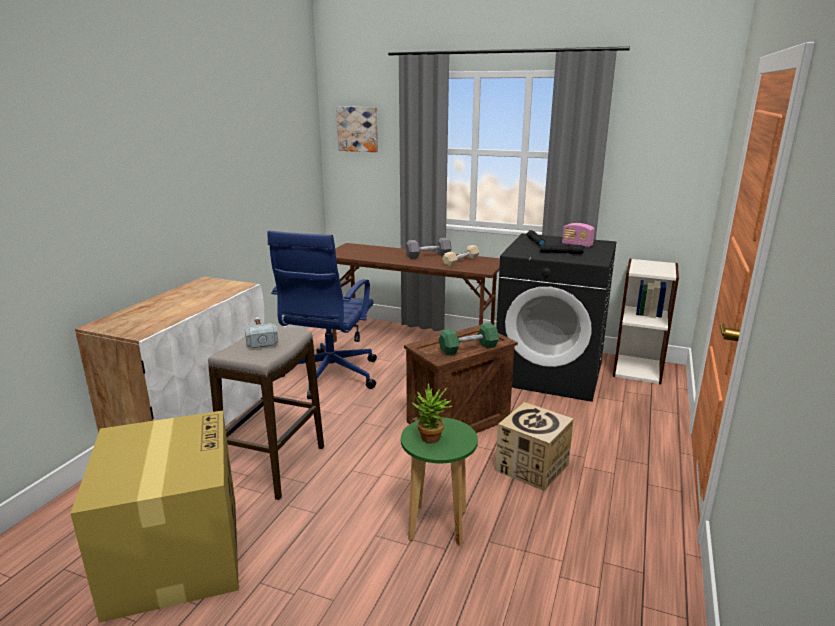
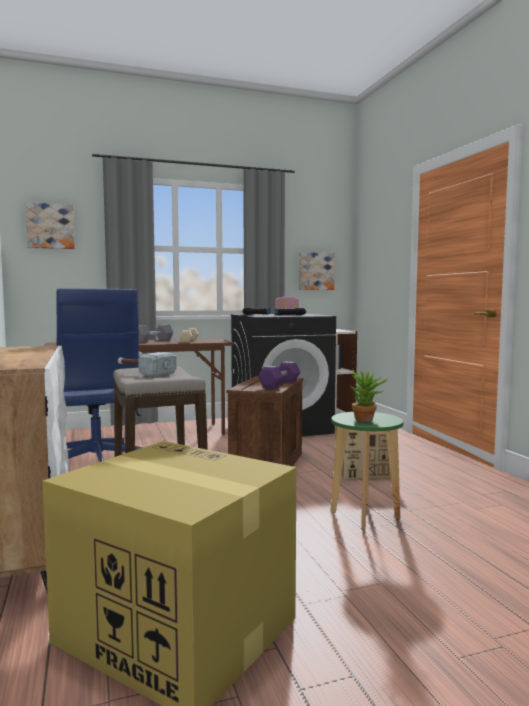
camera: 40 degrees left, 15 degrees down
(468, 348) = (279, 384): green dumbbell -> purple dumbbell
(654, 184) = (316, 271): none -> picture

